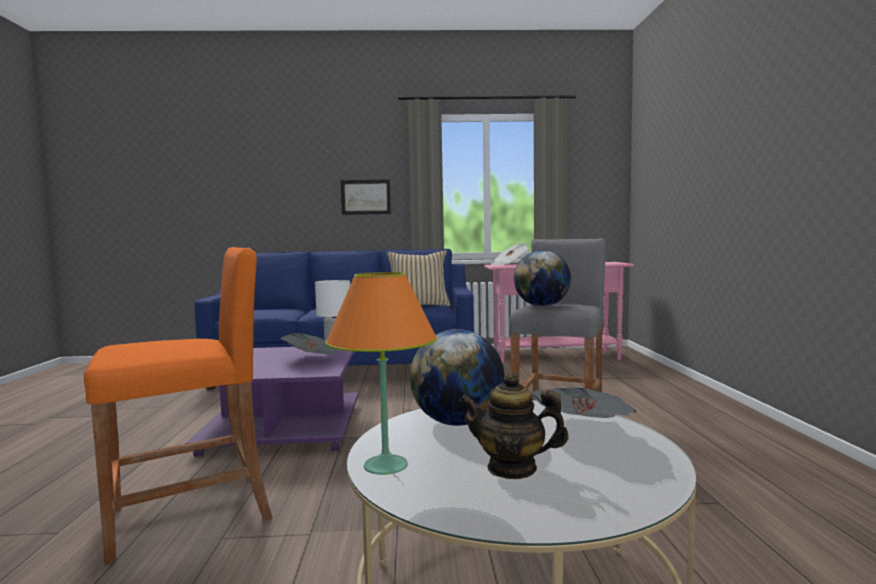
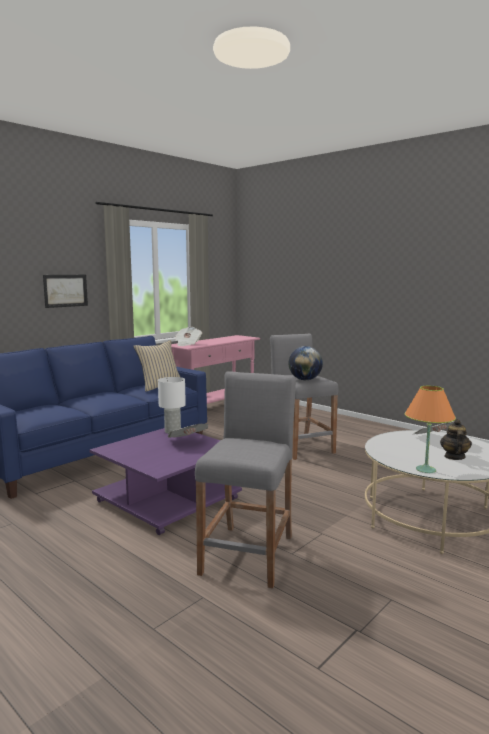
camera: 45 degrees left, 5 degrees up
(190, 514) = (248, 555): orange stool -> grey stool
(457, 422) = (395, 449): globe -> none
(512, 468) = (454, 457): teapot -> teapot turned 135 degrees clockwise

